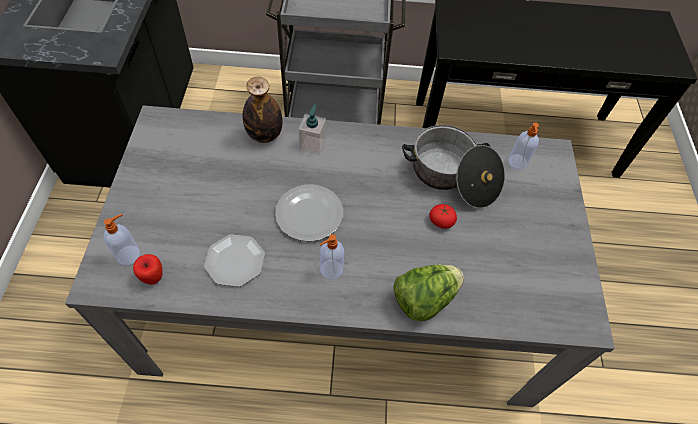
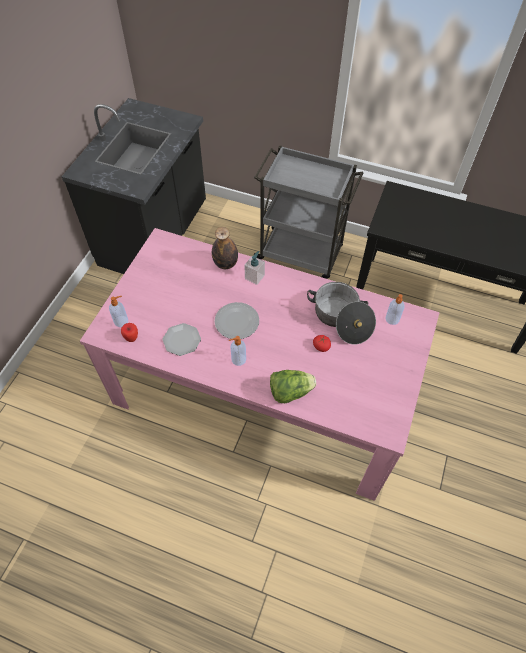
camera: 20 degrees right, 0 degrees up
(342, 299) = (262, 391): grey dining table -> pink dining table

